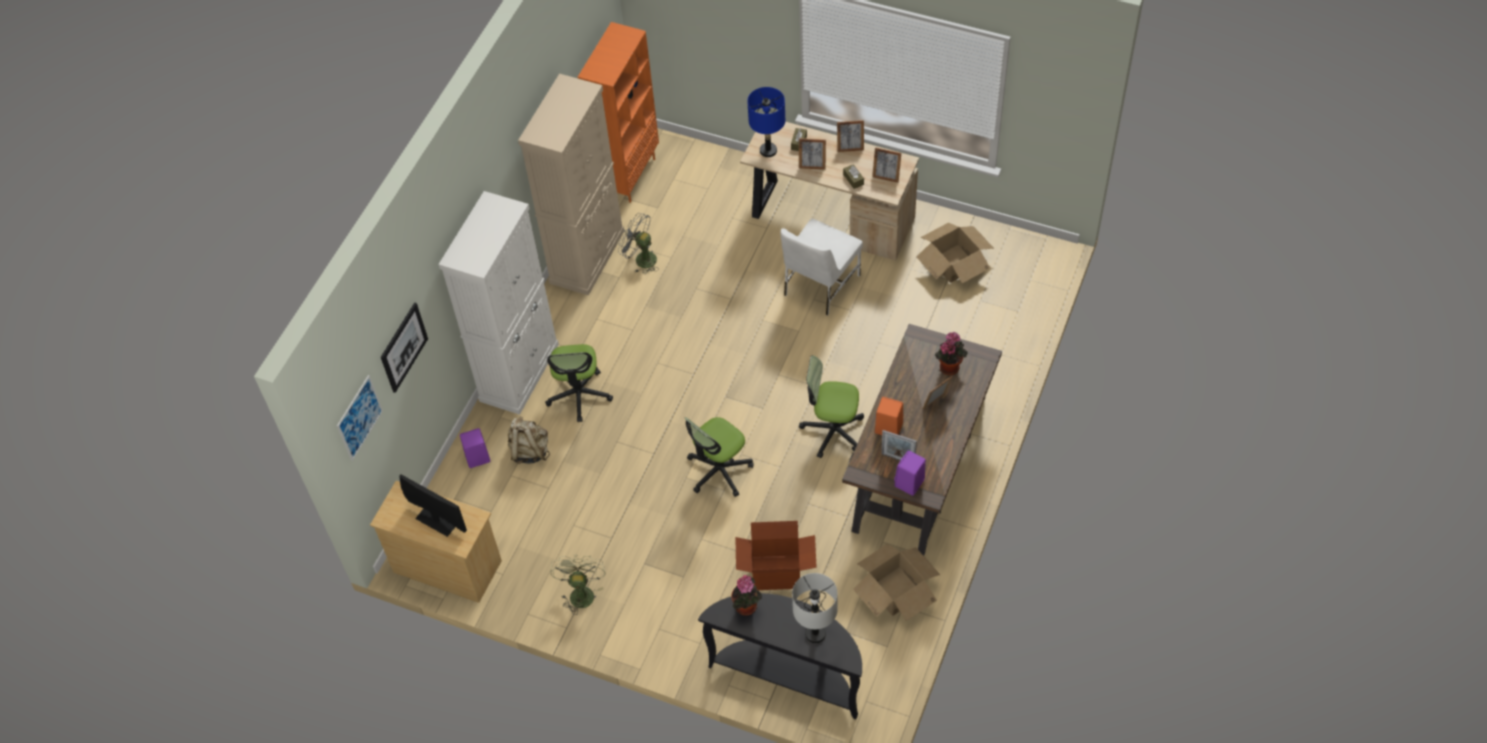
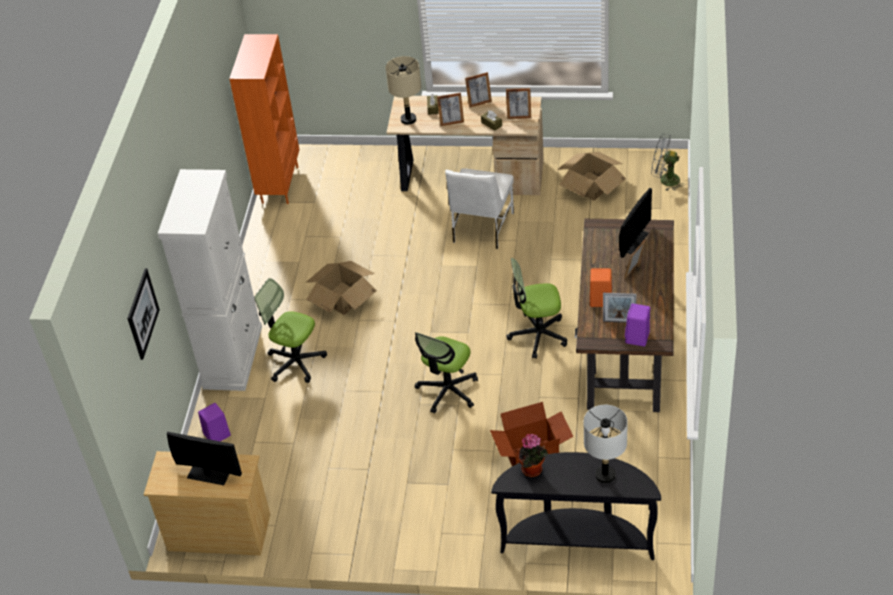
camera: 15 degrees left, 10 degrees down
(359, 417) = (119, 379): picture -> none
(529, 451) = (265, 417): beige backpack -> none
(579, 395) = (296, 362): office chair -> office chair turned 135 degrees clockwise
(581, 592) = (356, 521): green fan -> none
(587, 256) = (264, 253): beige cabinet -> none
(641, 259) = (313, 244): grey fan -> grey fan (665, 180)
(768, 150) = (408, 119): blue table lamp -> beige table lamp
(896, 591) = (647, 446): cardboard box -> cardboard box (343, 298)
(949, 366) = (633, 241): potted plant -> monitor

